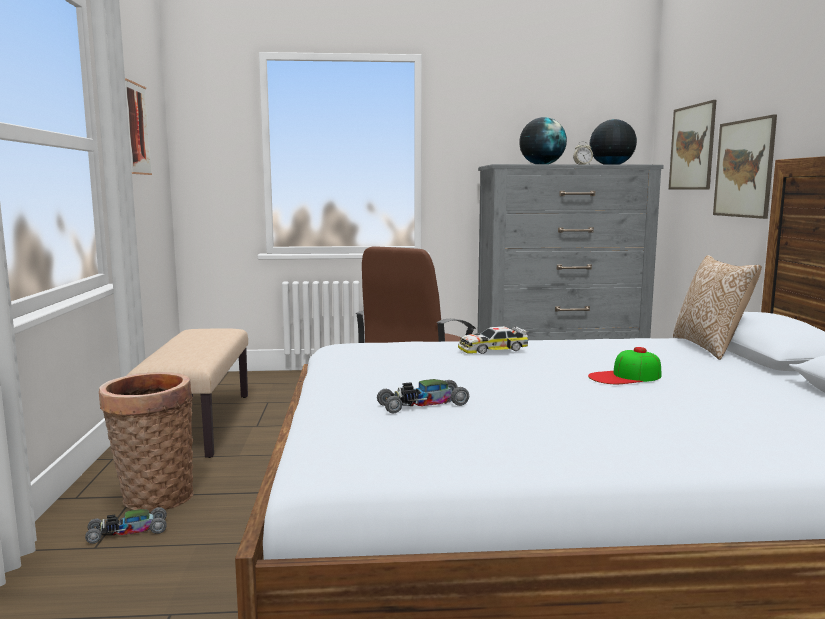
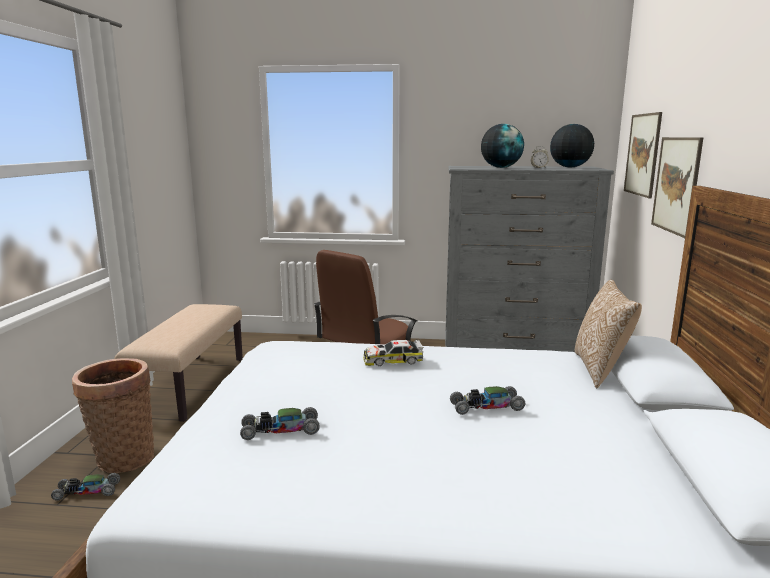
camera: 10 degrees right, 5 degrees up
(137, 129) = (149, 140): picture -> none
(625, 376) = (486, 407): cap -> toy car

